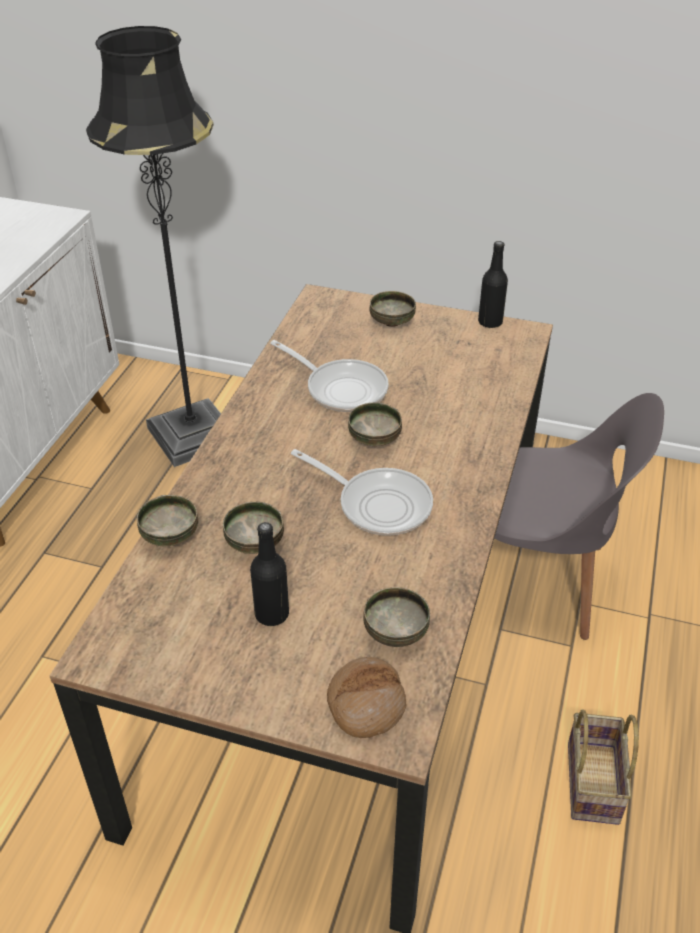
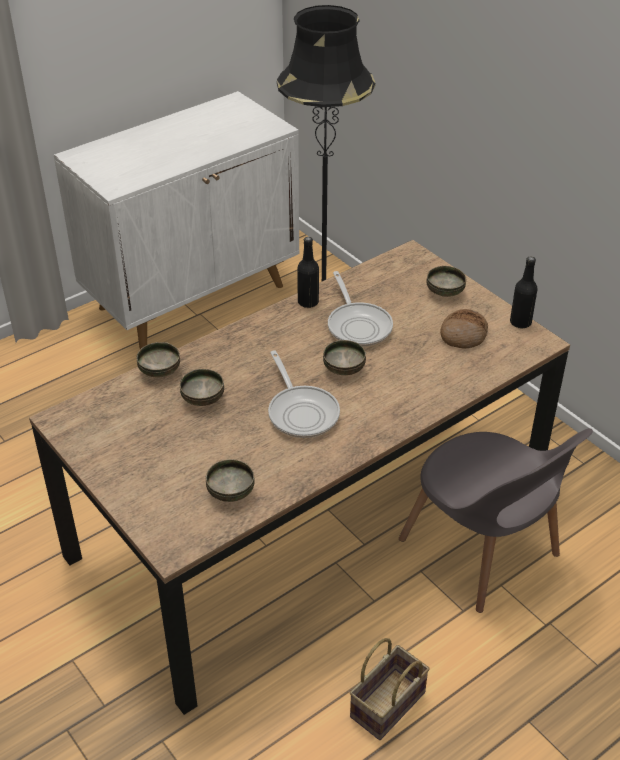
camera: 35 degrees right, 0 degrees up
(272, 614) = (171, 445): black bottle -> black bottle (308, 302)
(366, 703) = (173, 521): bread -> bread (463, 335)

